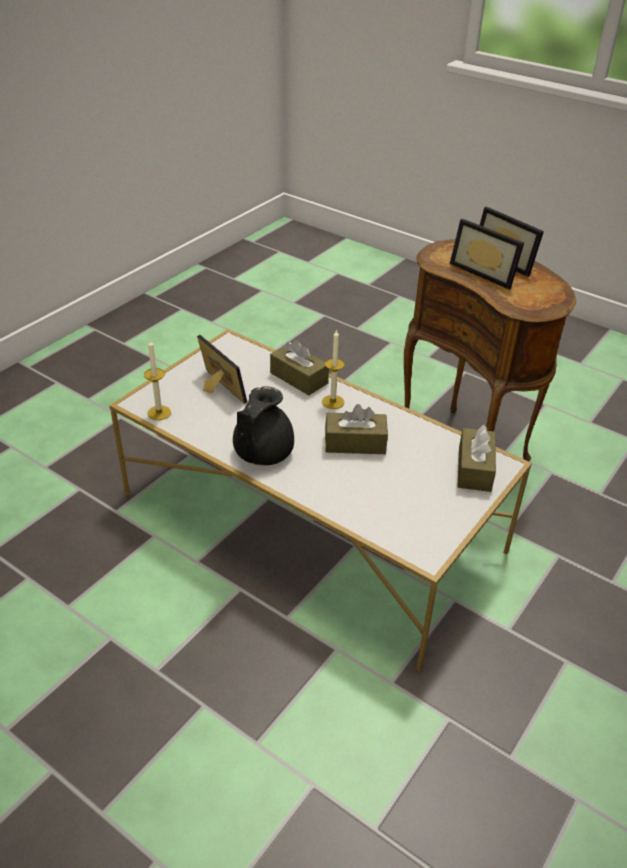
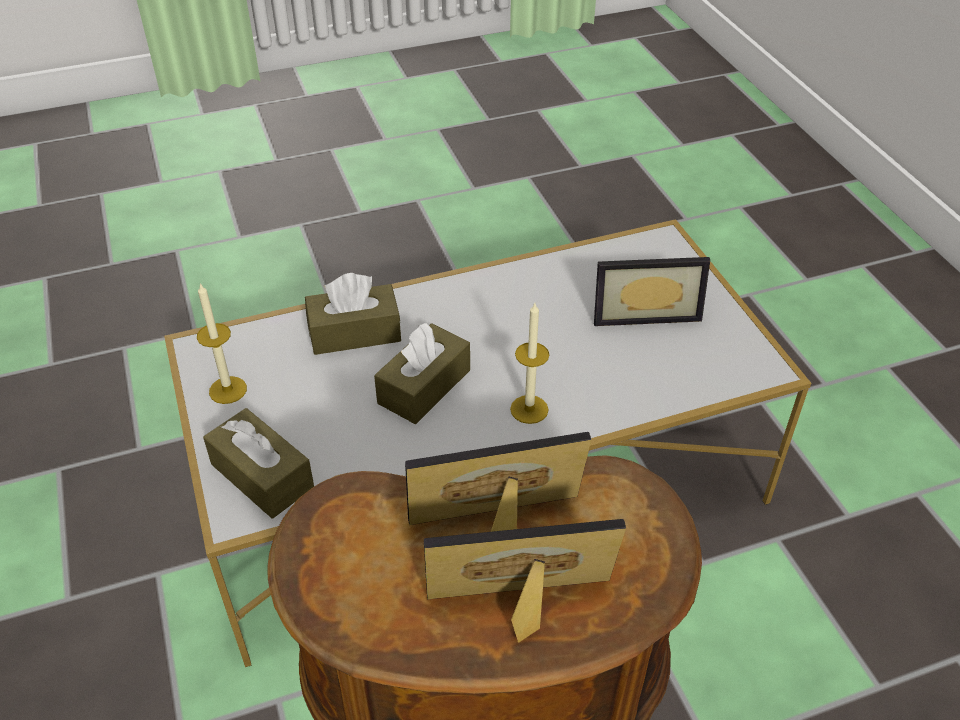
camera: 125 degrees right, 5 degrees up
(159, 413) = (629, 249): candle -> candle (228, 390)
(261, 453) = (481, 297): black teapot -> none
(299, 378) = (614, 400): brown tissue box -> brown tissue box (354, 333)

